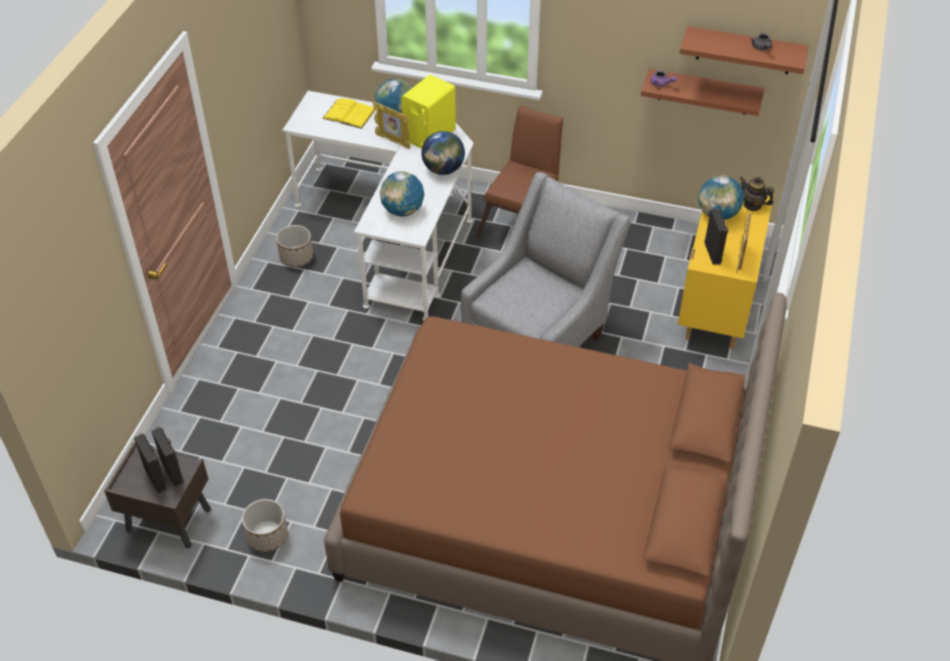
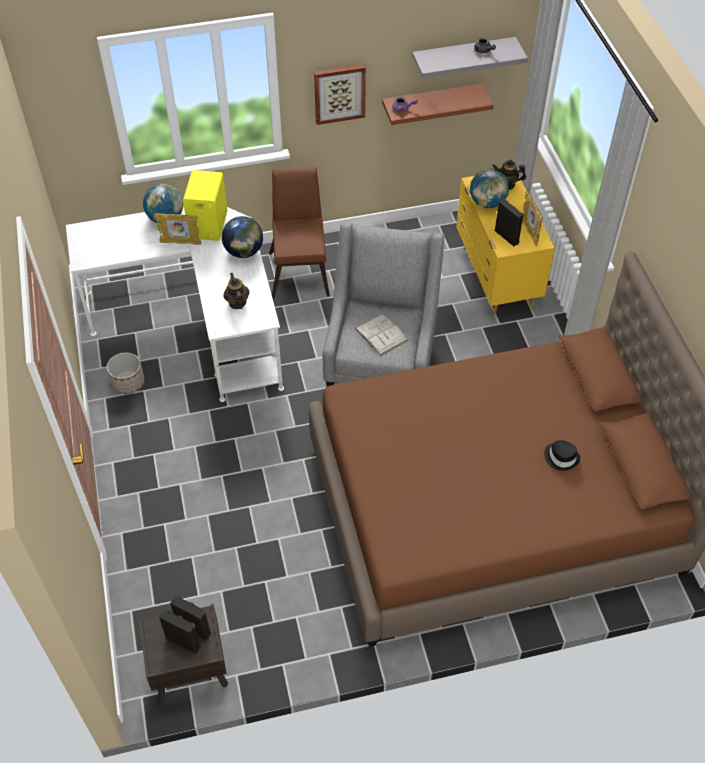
camera: 30 degrees left, 5 degrees up
(267, 536) = (285, 640): planter -> none
(349, 114) = (121, 233): yellow book -> none
(403, 210) = (237, 303): globe -> teapot
(530, 298) = (381, 334): none -> white book
(602, 47) = (339, 93): none -> picture
(604, 477) = (561, 457): none -> black hat
(744, 51) = (463, 57): brown shelf -> grey shelf

